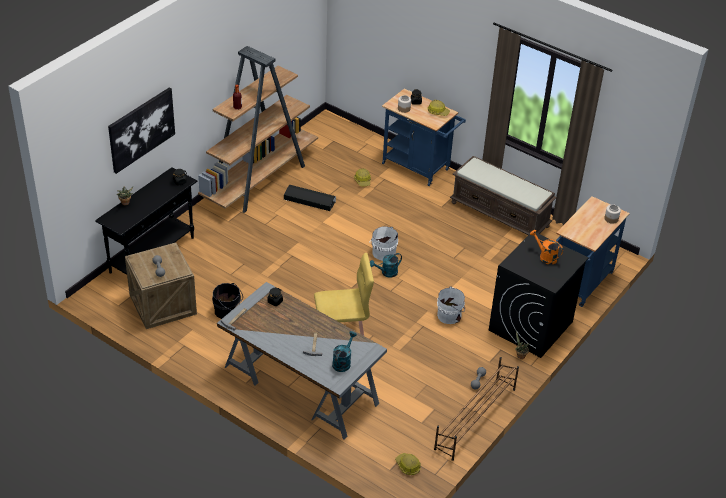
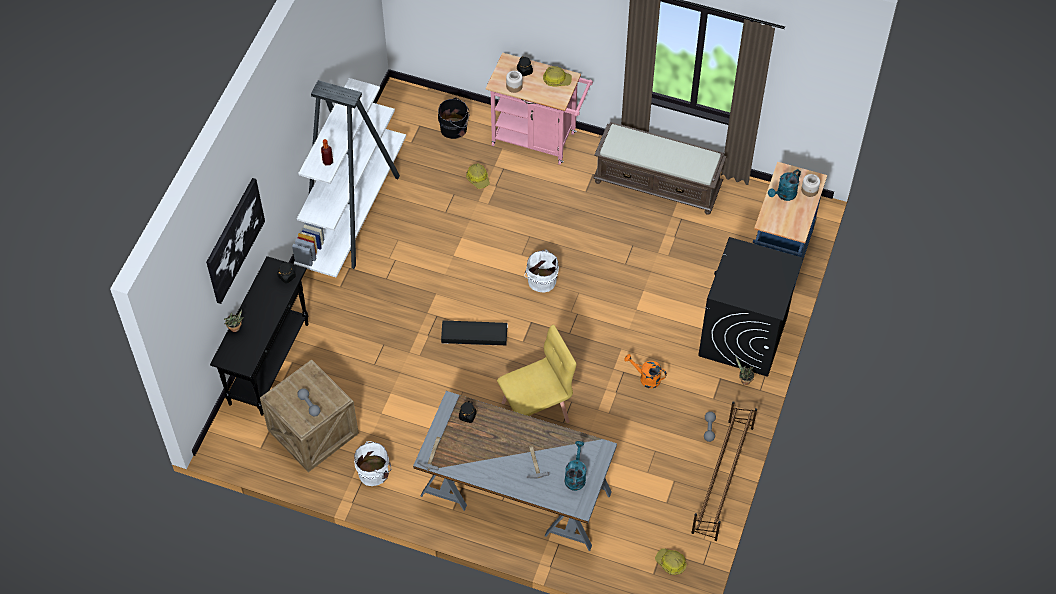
camera: 15 degrees left, 15 degrees up
(228, 311) = (393, 418): black bucket -> black bucket (455, 128)
(260, 180) = (353, 212): brown bookcase -> white bookcase
(309, 200) = (425, 227): black storage box -> black storage box (474, 335)
(386, 273) = (555, 309): turquoise watering can -> turquoise watering can (784, 195)
(419, 168) = (539, 140): blue cart -> pink cart
(450, 315) = (649, 348): white bucket -> white bucket (375, 472)
(545, 256) = (755, 271): orange watering can -> orange watering can (646, 378)

